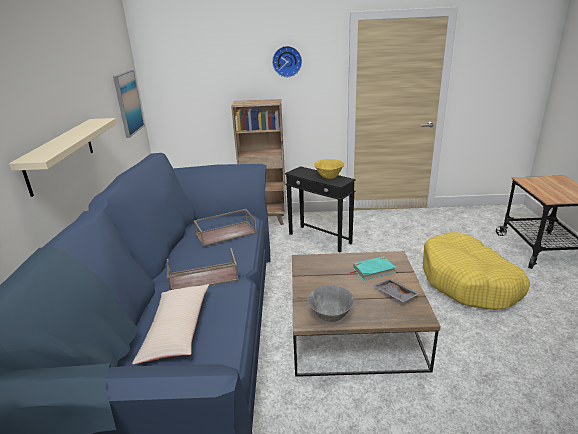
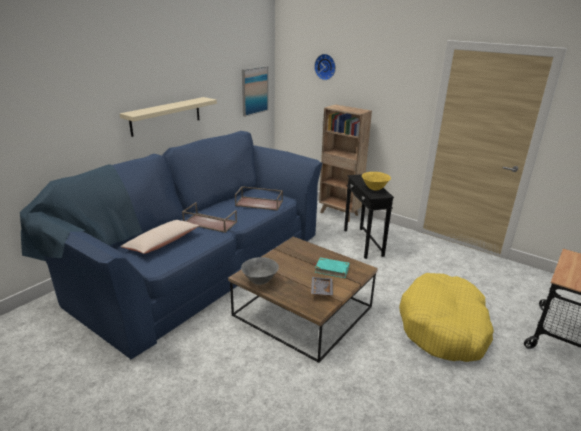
camera: 35 degrees right, 0 degrees up
(287, 61) = (384, 78): wall clock -> wall clock (326, 67)

